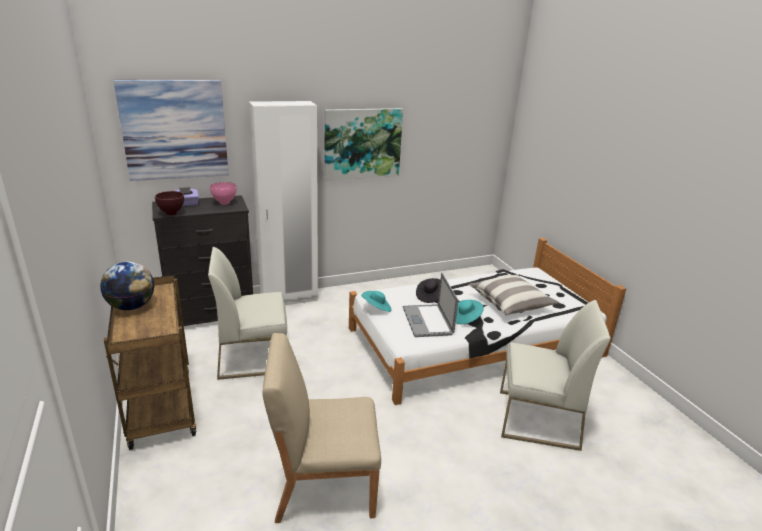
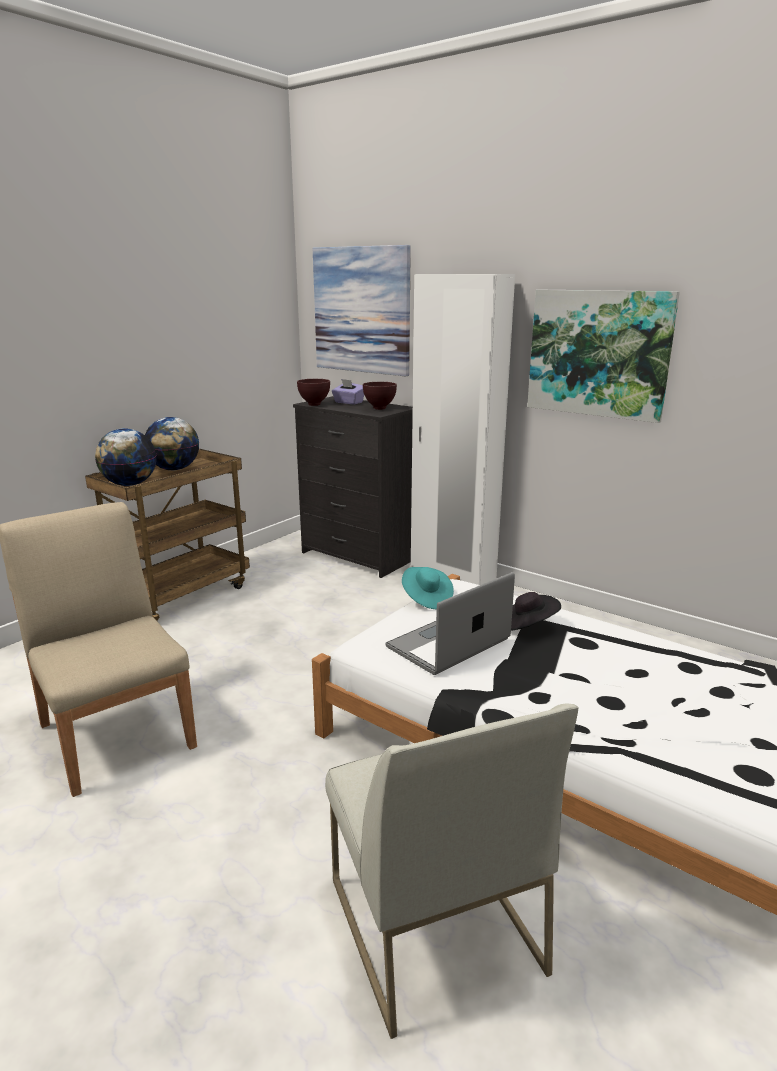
camera: 60 degrees right, 5 degrees down
(142, 333) = (129, 484): none -> globe
(224, 203) = (379, 408): pink bowl -> brown bowl
(253, 357) = (310, 604): white chair -> none
(465, 318) = (506, 673): turquoise hat -> none
(510, 303) = (641, 706): pillow -> none

